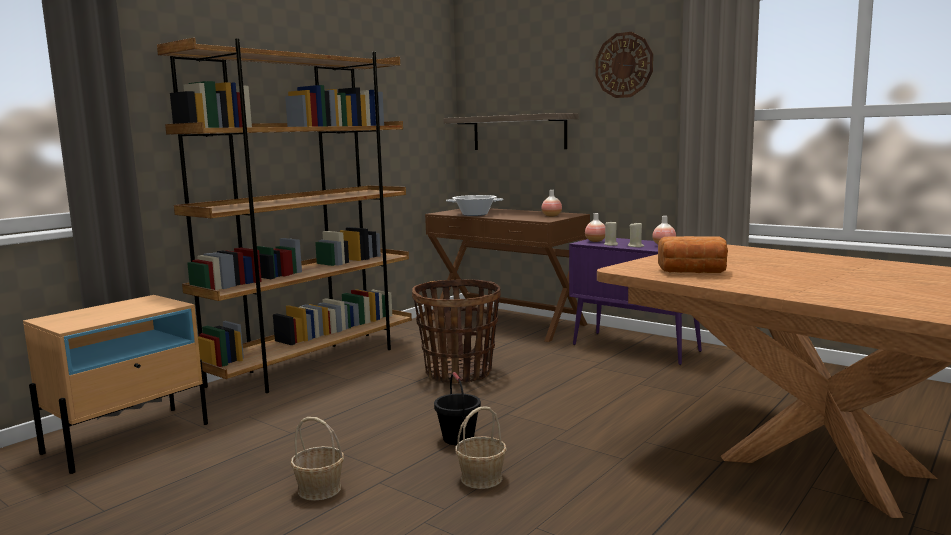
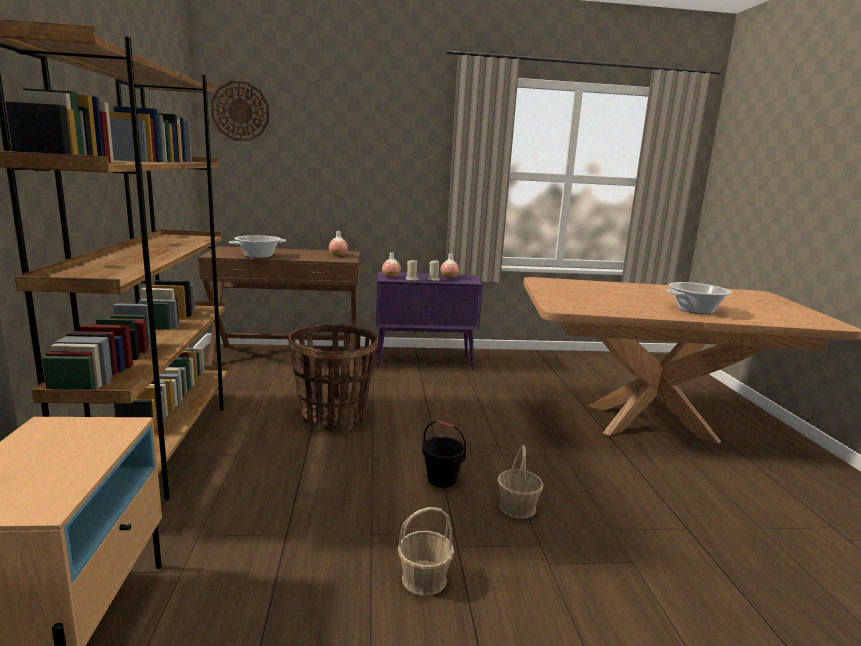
camera: 45 degrees left, 5 degrees up
(519, 132) = (279, 172): shelf -> none
(624, 65) = (393, 121): wall clock -> wall clock (240, 111)
(693, 272) = (603, 306): bread -> none
(826, 288) = (695, 310): none -> cooking pot

